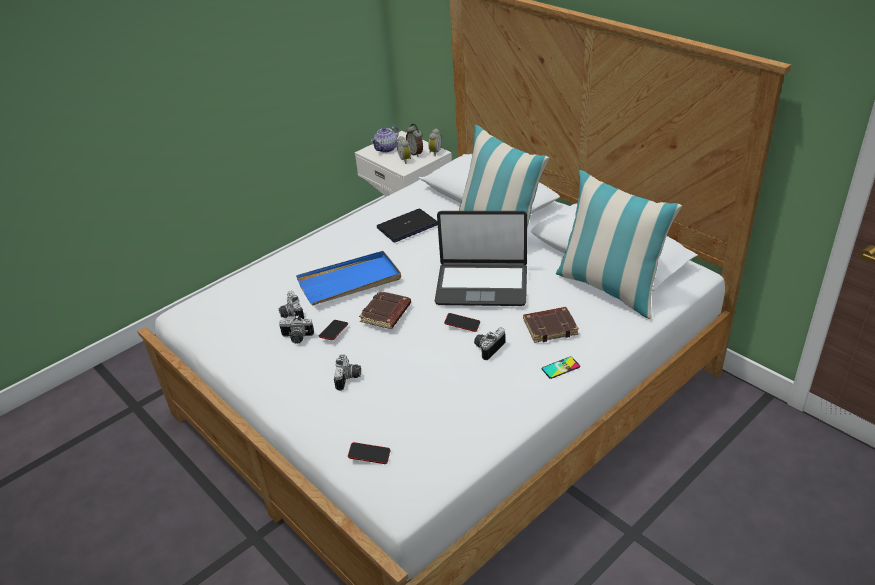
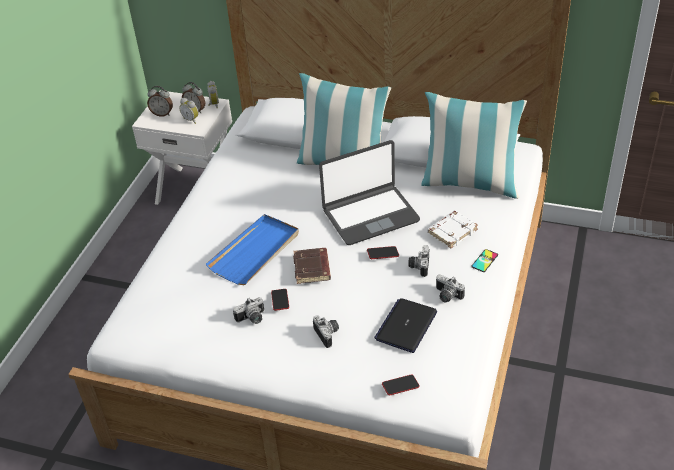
camera: 30 degrees left, 5 degrees up
(290, 314) = (228, 300): camera -> camera (446, 296)
(386, 149) = (162, 114): teapot -> alarm clock
(407, 226) = (258, 184): laptop -> laptop (406, 326)
(550, 327) = (452, 231): brown book -> white book

